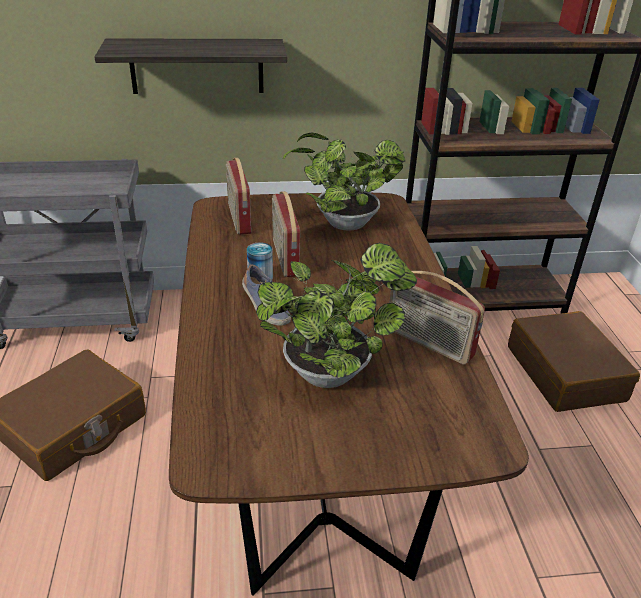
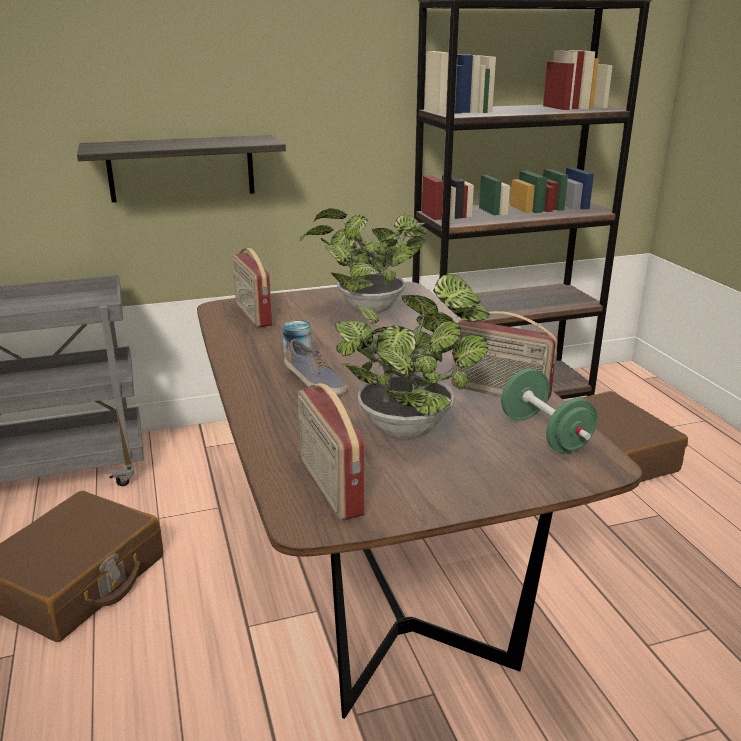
camera: 10 degrees left, 10 degrees down
(284, 257) = (317, 341): radio -> radio (329, 487)
(452, 400) = (545, 434): none -> green dumbbell

